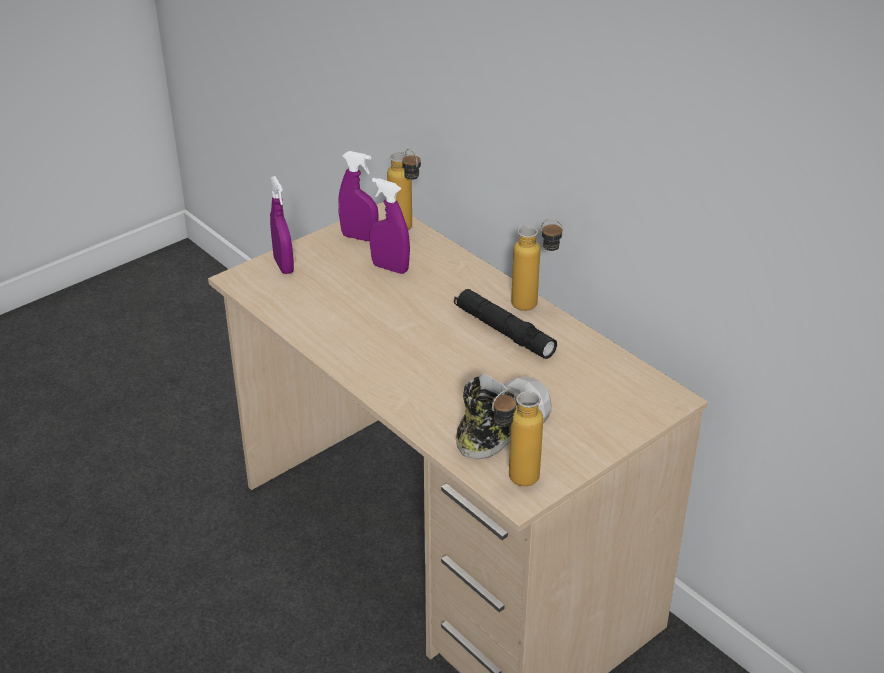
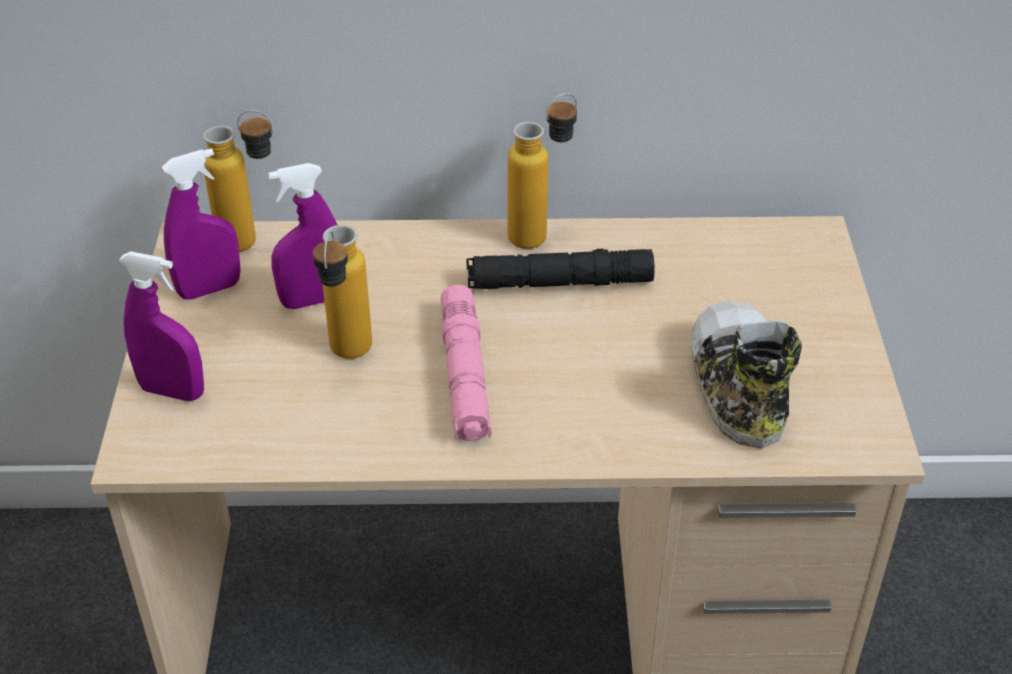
camera: 50 degrees left, 5 degrees up
(396, 337) = (464, 375): none -> pink flashlight
(513, 482) = (845, 434): bottle -> bottle (347, 358)

